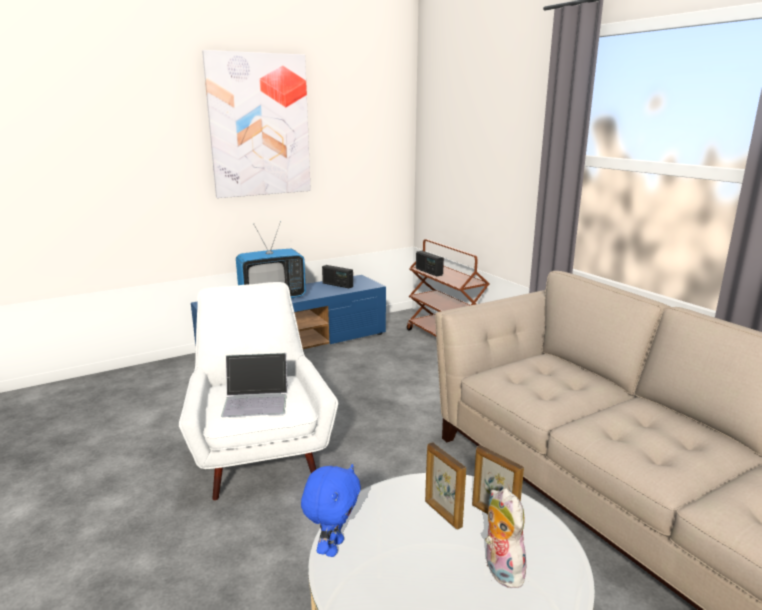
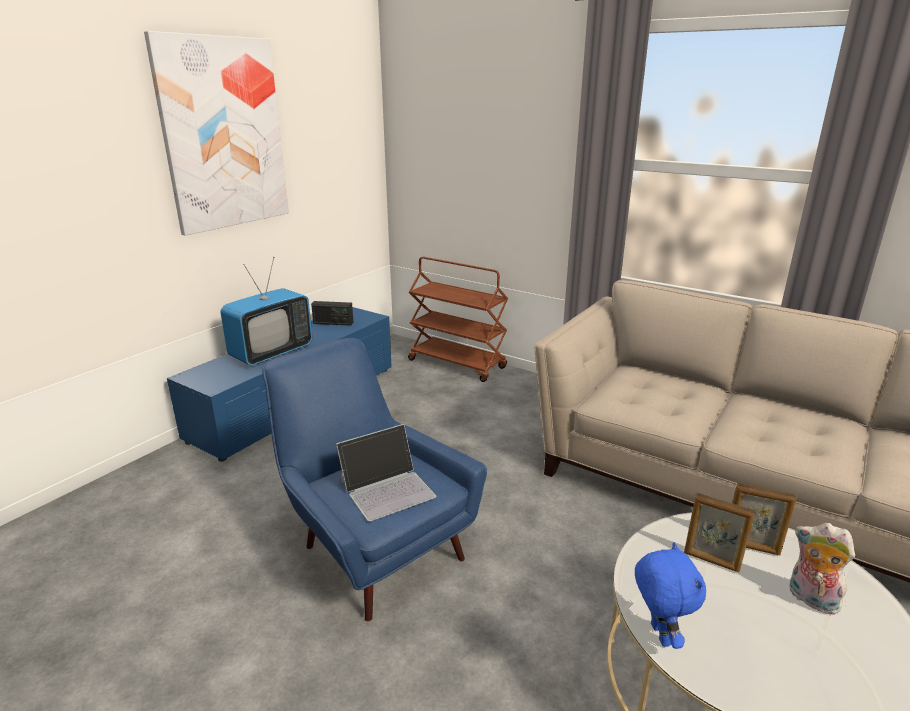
camera: 25 degrees left, 5 degrees up
(260, 453) = (372, 546): white armchair -> blue armchair
(428, 272) = (435, 293): radio -> none

